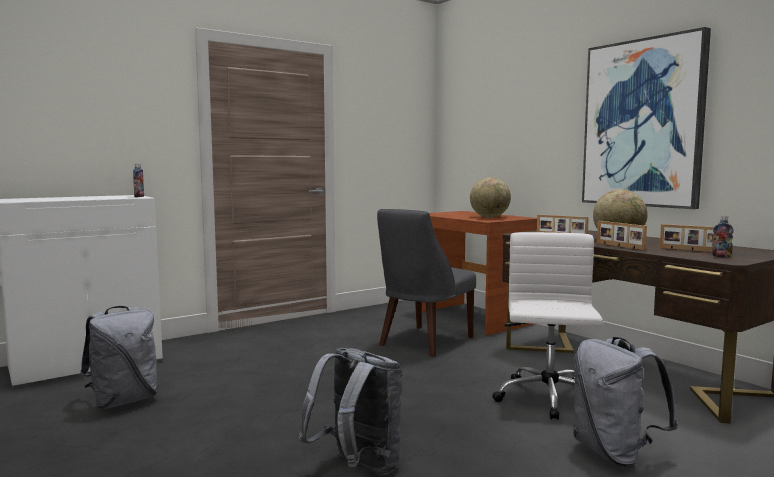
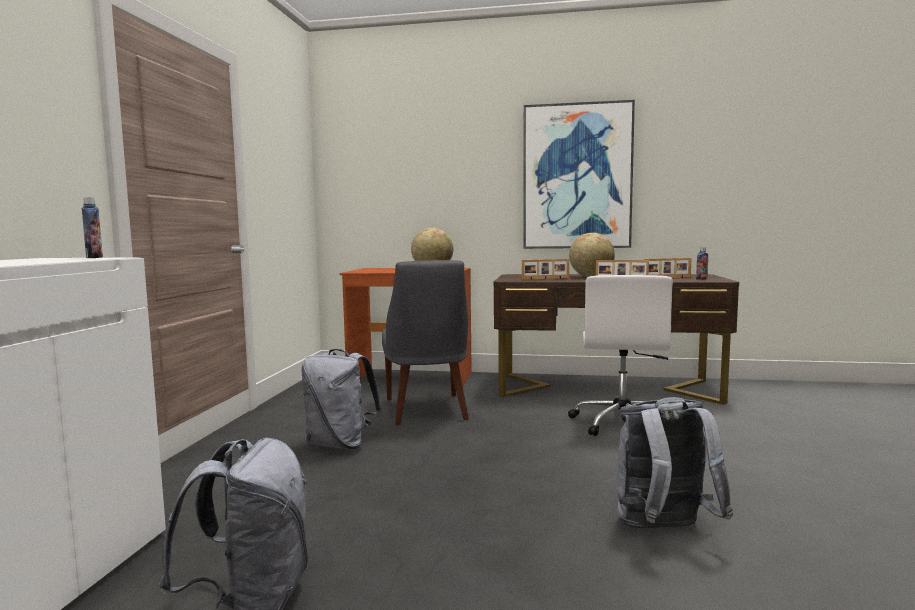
camera: 45 degrees left, 0 degrees up
(548, 399) = (621, 423): white office chair -> white office chair turned 135 degrees counterclockwise
(615, 453) = (737, 443): grey backpack -> grey backpack (340, 444)

